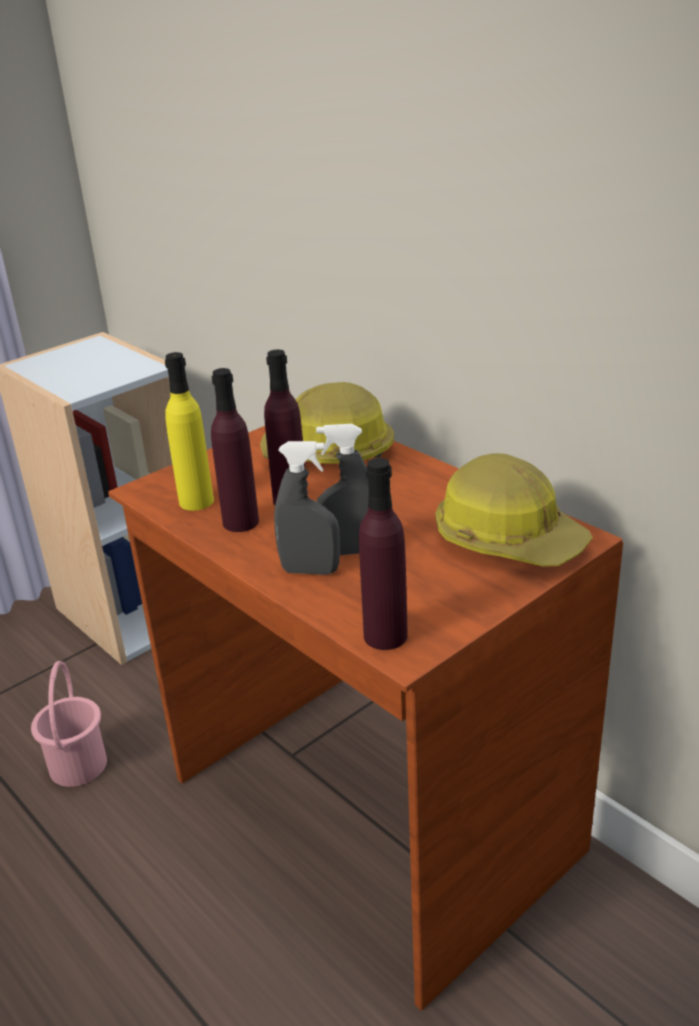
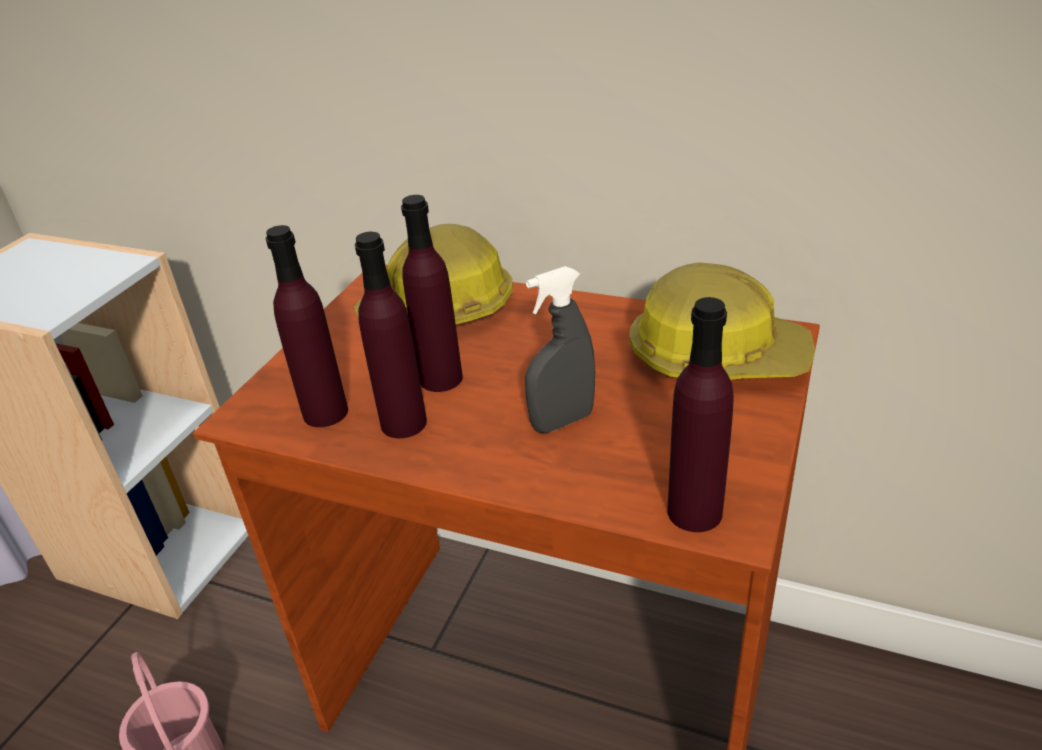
camera: 25 degrees left, 5 degrees up
(196, 501) = (325, 413): yellow bottle -> purple bottle
(310, 571) = (539, 459): grey spray bottle -> none

